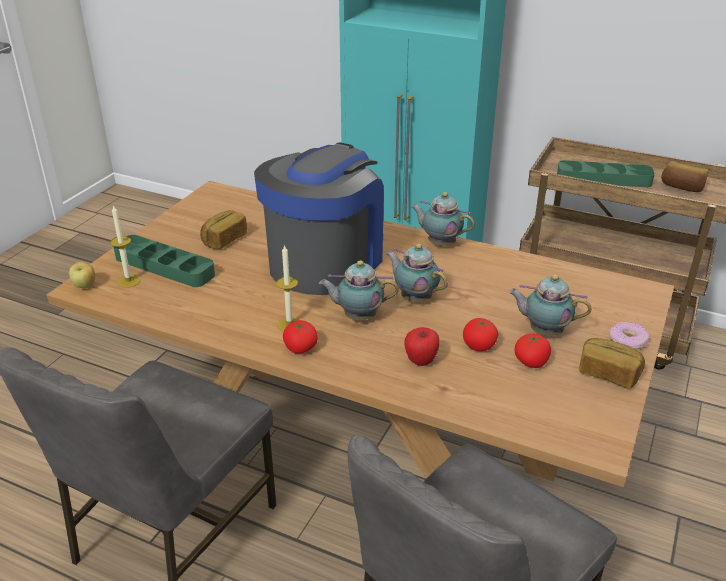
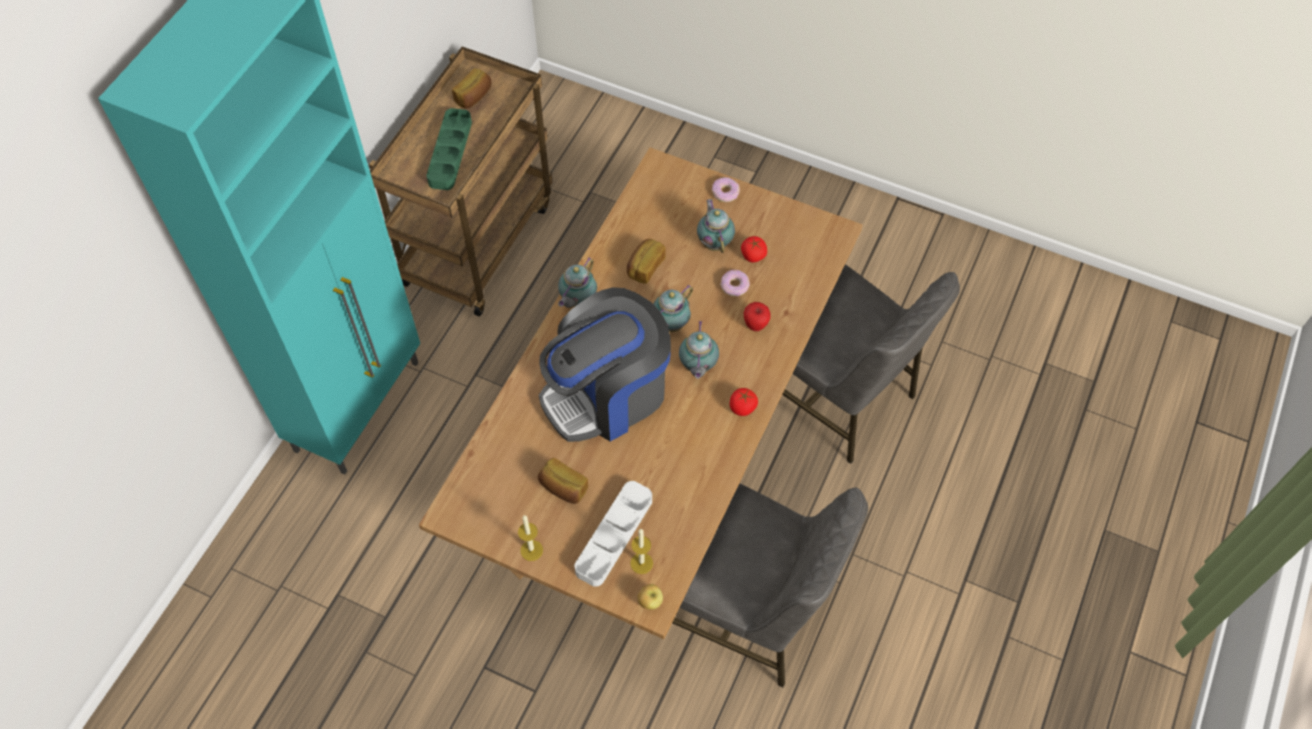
camera: 90 degrees left, 25 degrees up
(164, 266) = (614, 535): green tray -> white tray
(289, 324) = (710, 417): candle -> candle (531, 550)
(326, 261) = (607, 394): coffee machine -> coffee machine turned 60 degrees counterclockwise
(479, 346) = (734, 286): tomato -> donut
(543, 331) = (715, 242): teapot -> teapot turned 150 degrees clockwise
(608, 373) = (764, 212): bread -> bread (645, 267)

